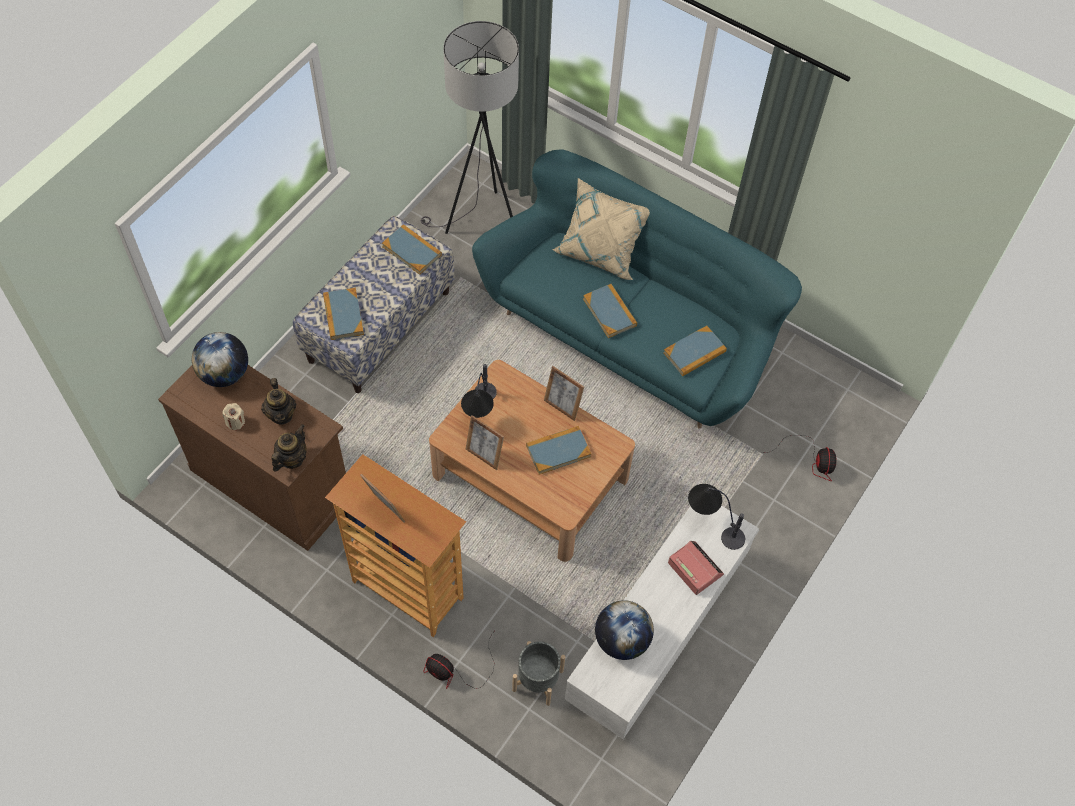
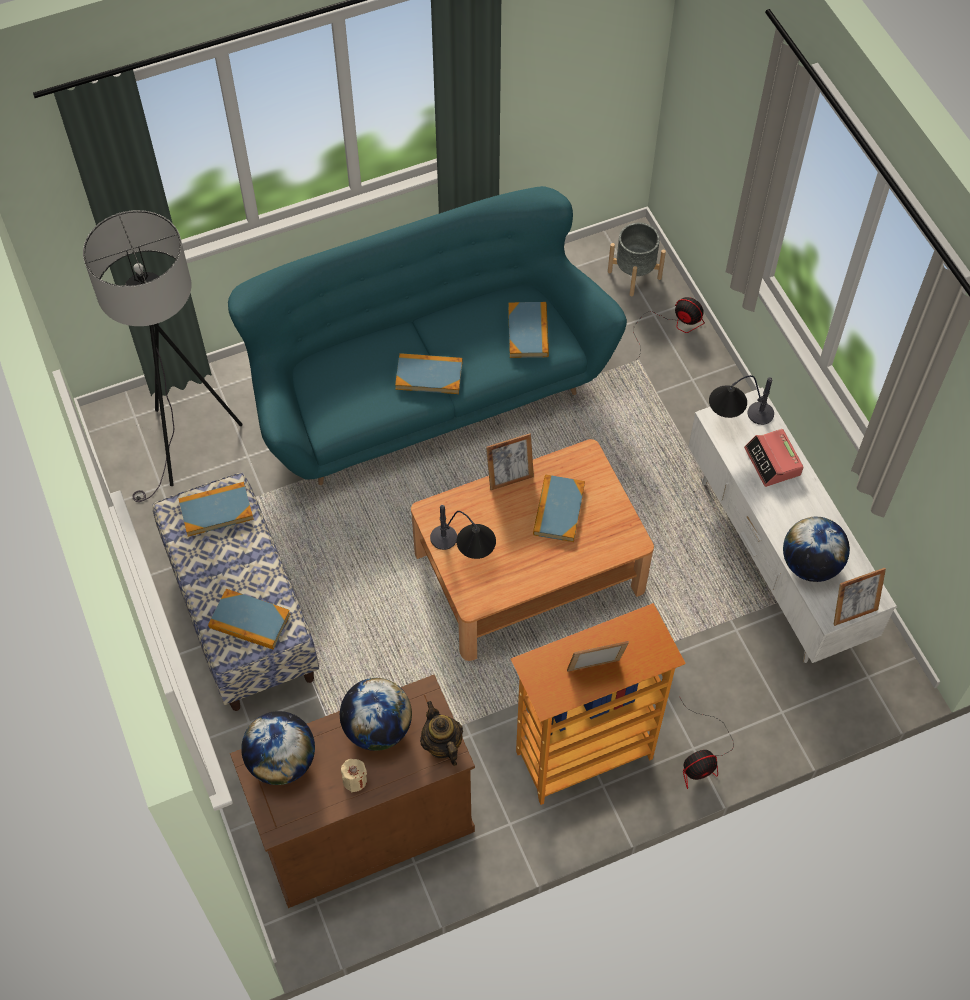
camera: 55 degrees left, 0 degrees up
(281, 414) = (377, 727): teapot -> globe
(484, 455) = (518, 578): picture frame -> picture frame (852, 611)
(537, 680) = (756, 687): grey planter -> grey planter (634, 275)
(601, 251) = (349, 342): beige pillow -> none
(694, 568) = (772, 462): alarm clock -> alarm clock turned 105 degrees counterclockwise

